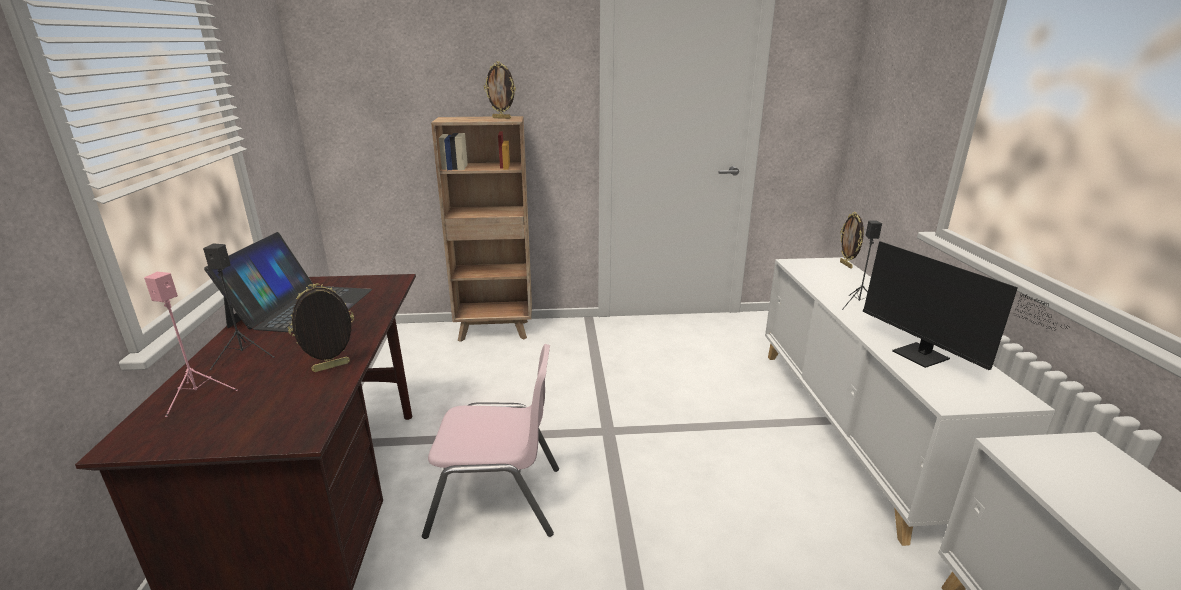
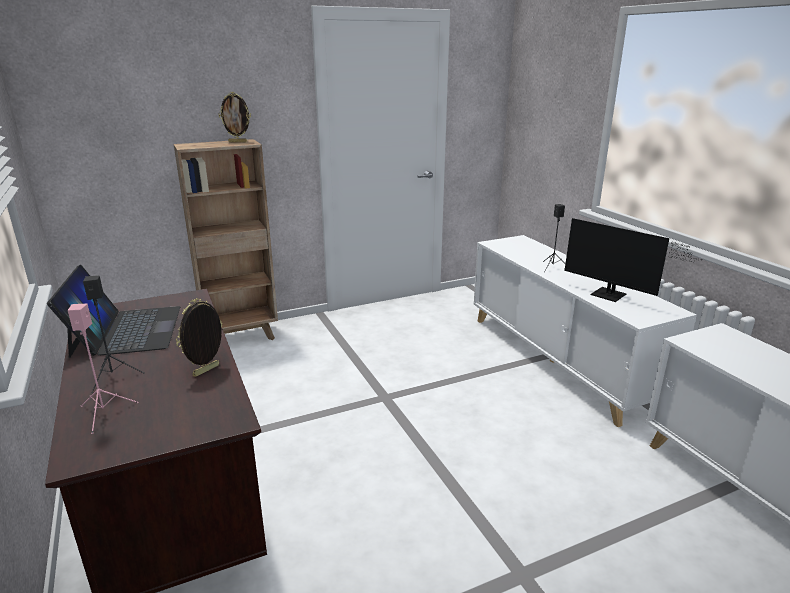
camera: 20 degrees left, 0 degrees up
(496, 500) = (324, 467): pink chair -> none
(846, 265) = (529, 240): picture frame -> none

